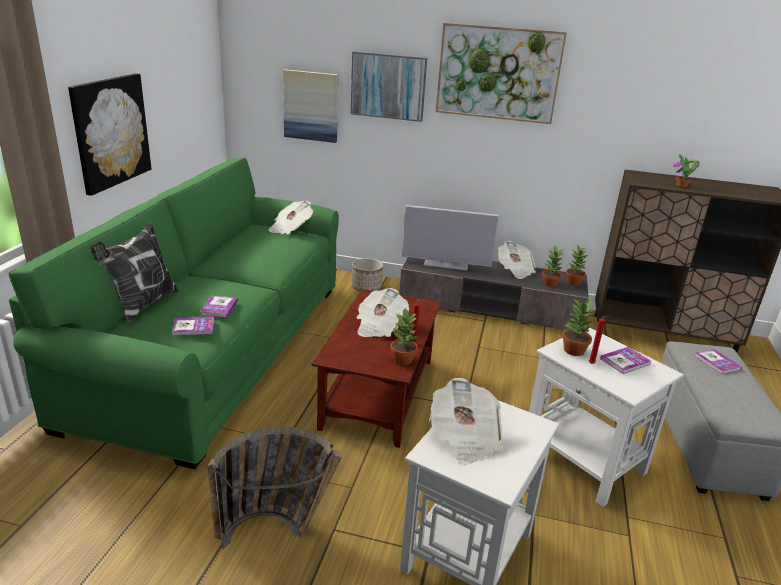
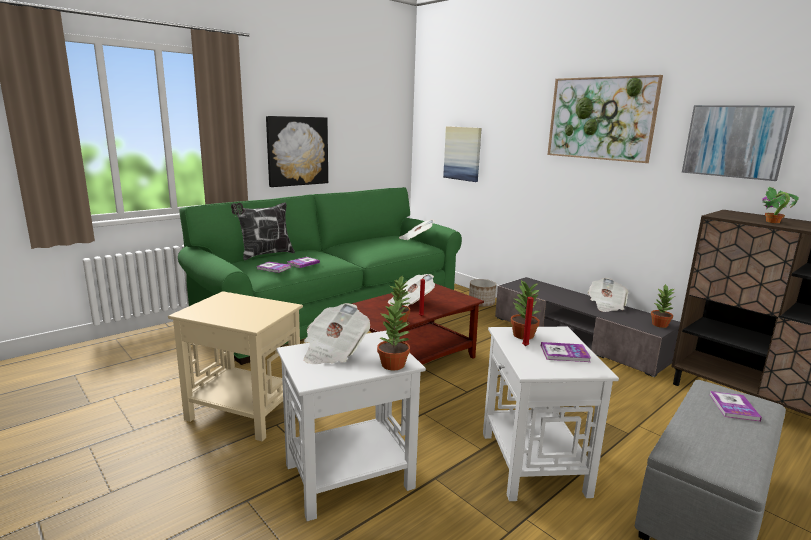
camera: 35 degrees right, 10 degrees down
(278, 530) = (243, 411): basket -> beige side table
(388, 86) = (515, 135): picture -> picture (734, 141)
(446, 264) = (541, 290): television -> none
(550, 284) = (631, 320): potted plant -> potted plant (394, 365)

